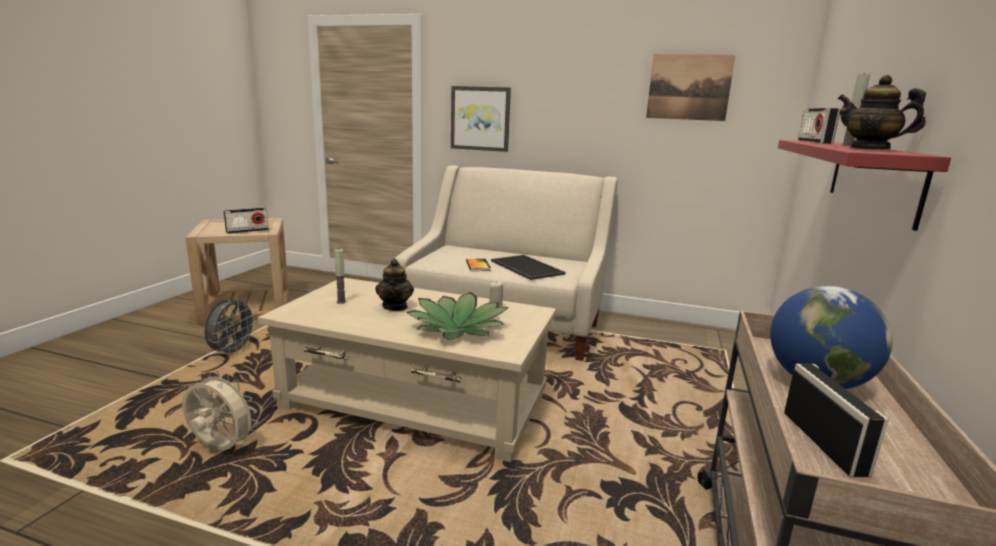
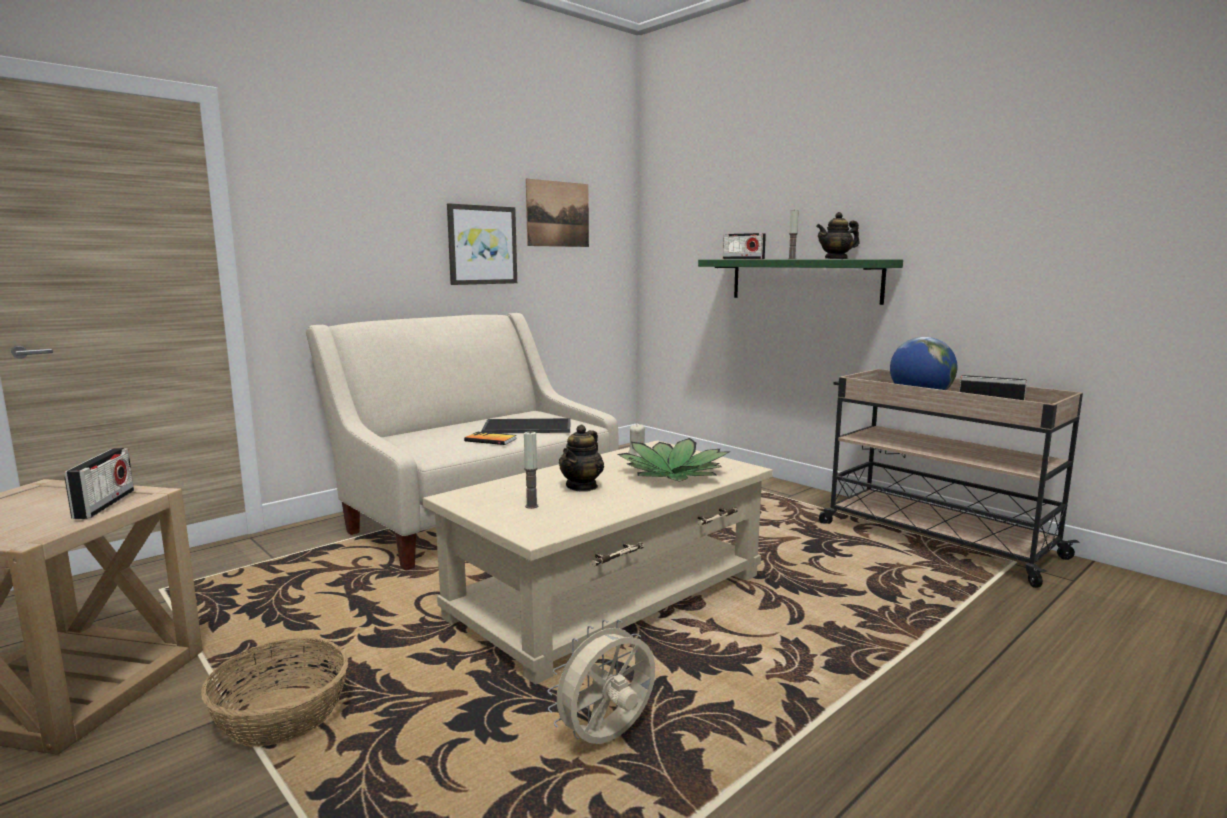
camera: 60 degrees left, 5 degrees down
(232, 352) = (280, 715): grey fan -> basket
(395, 307) = (582, 486): teapot -> teapot turned 90 degrees clockwise
(480, 118) = (337, 253): picture -> picture (482, 245)
(872, 178) = (804, 280): red shelf -> green shelf

